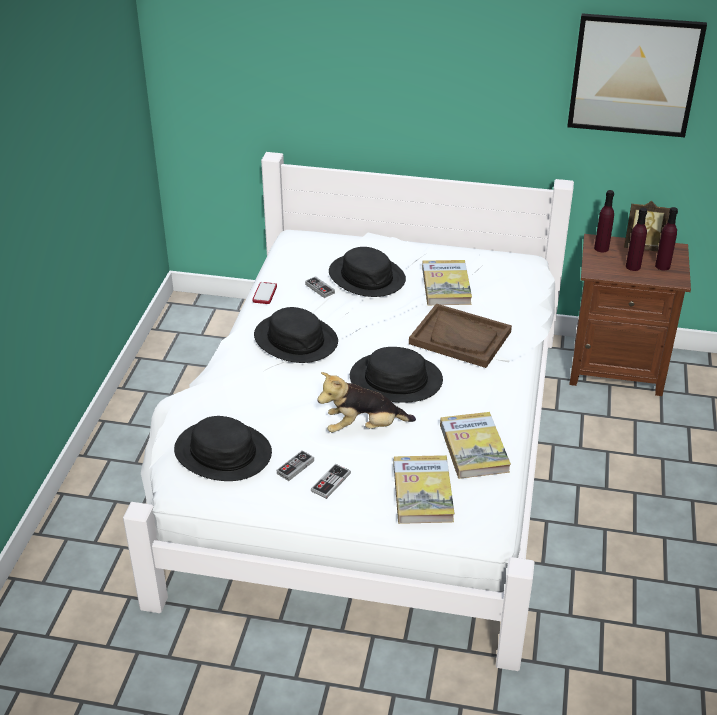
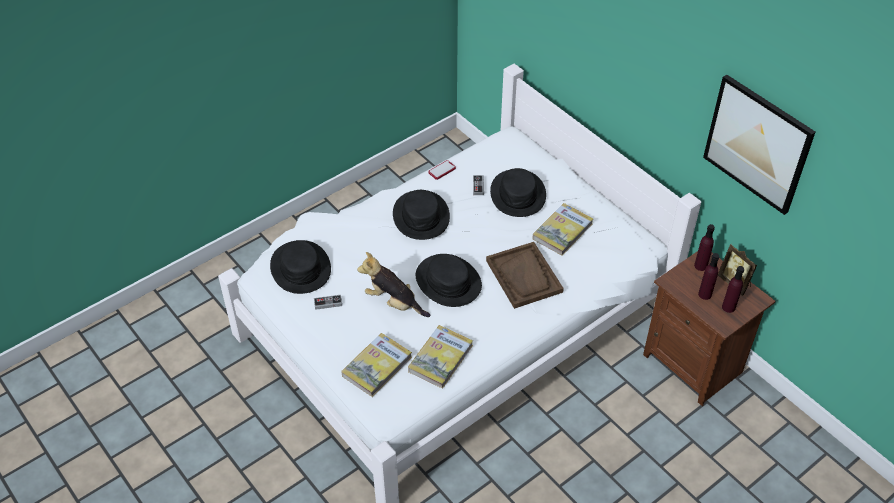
camera: 40 degrees right, 10 degrees up
(330, 482) = (336, 325): game controller -> none

